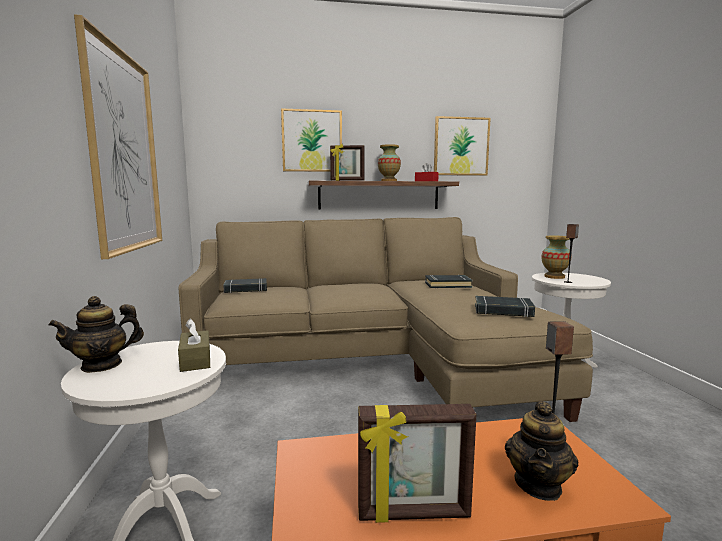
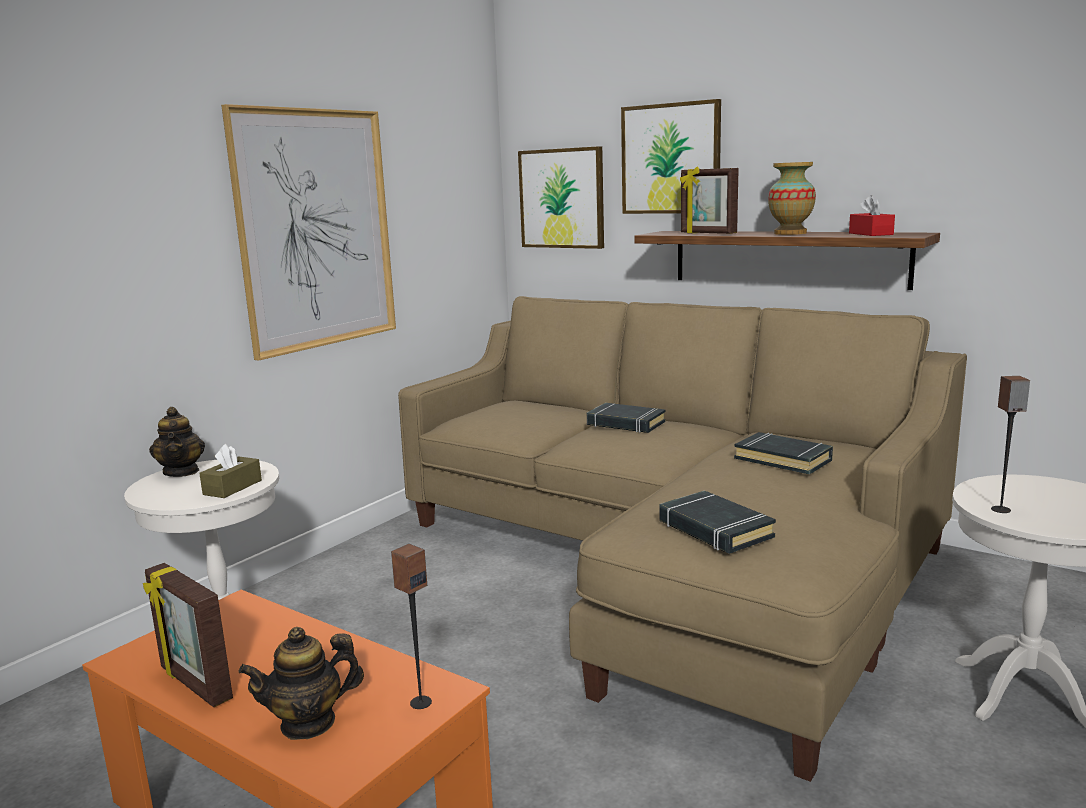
camera: 45 degrees right, 5 degrees up
(102, 365) = (181, 472): teapot -> teapot turned 120 degrees counterclockwise
(246, 289) = (514, 404): black book -> black book (625, 423)
(461, 146) = (980, 150): picture -> picture (562, 198)
(554, 277) = (1018, 491): vase -> none

